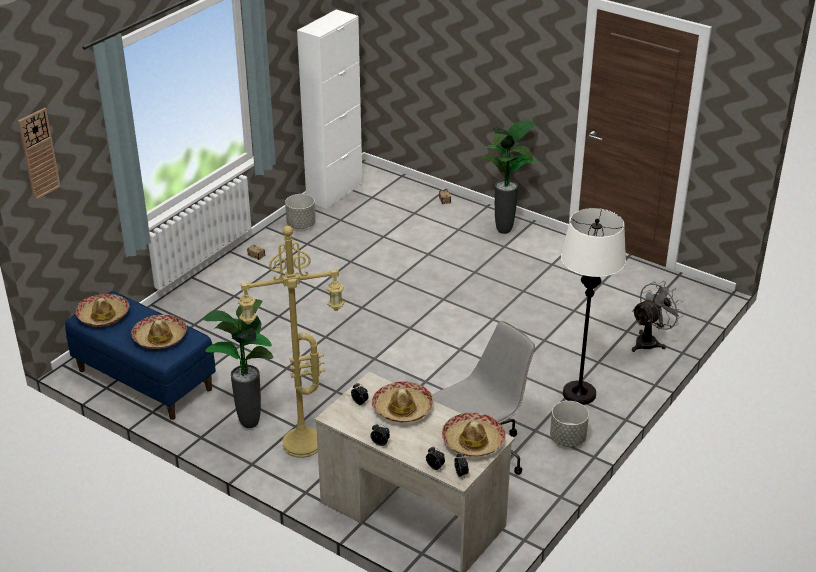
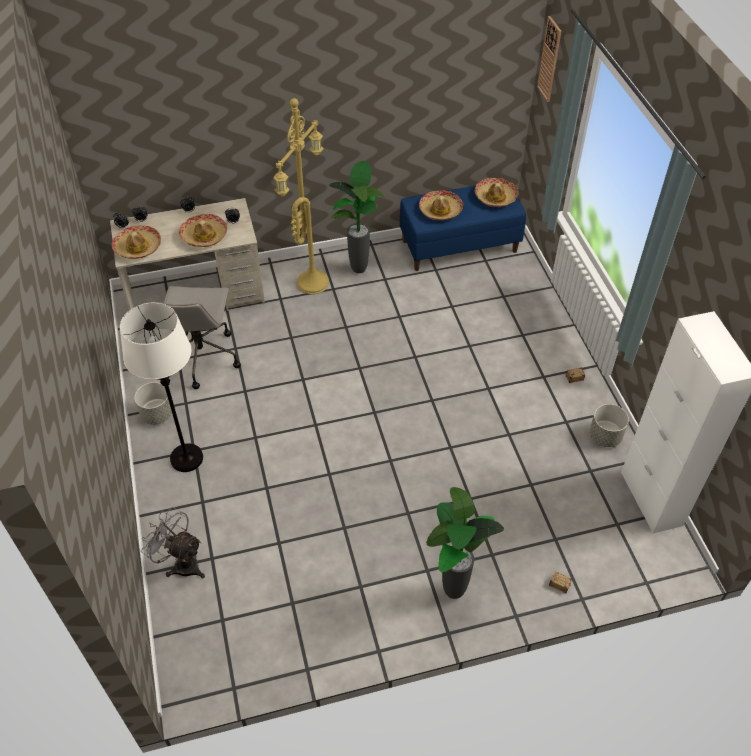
camera: 130 degrees right, 15 degrees up
(650, 341) = (181, 563): grey fan -> grey fan turned 120 degrees clockwise

